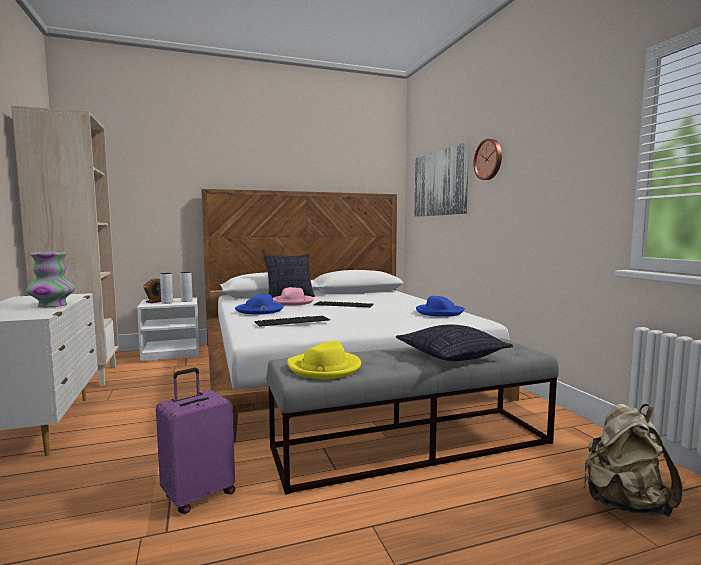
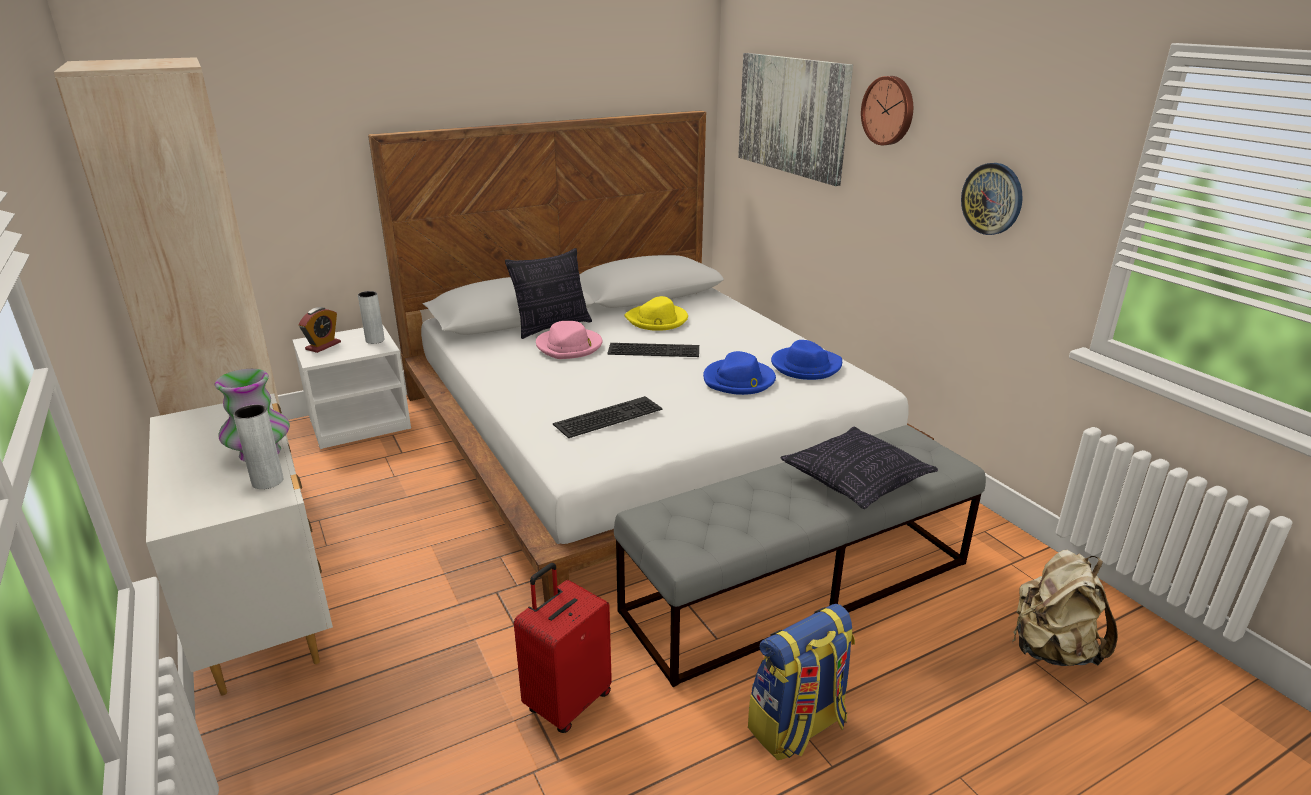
camera: 10 degrees left, 20 degrees up
(167, 302) = (345, 349): grey vase -> grey vase (267, 481)
(198, 495) = (567, 702): purple suitcase -> red suitcase
(260, 310) = (533, 379): blue hat -> blue hat (739, 380)
(324, 368) = (706, 529): yellow hat -> yellow hat (657, 320)
(375, 532) = (797, 727): none -> backpack
(552, 188) = (992, 199): none -> wall clock

